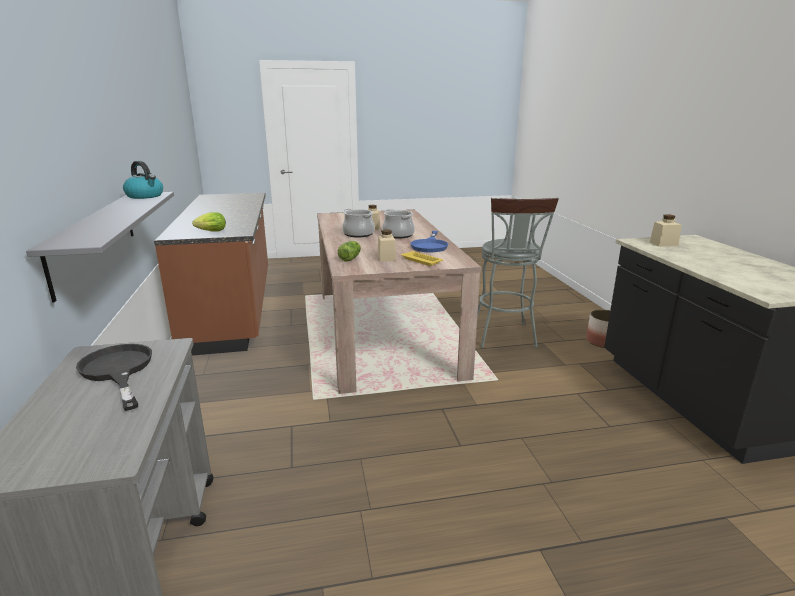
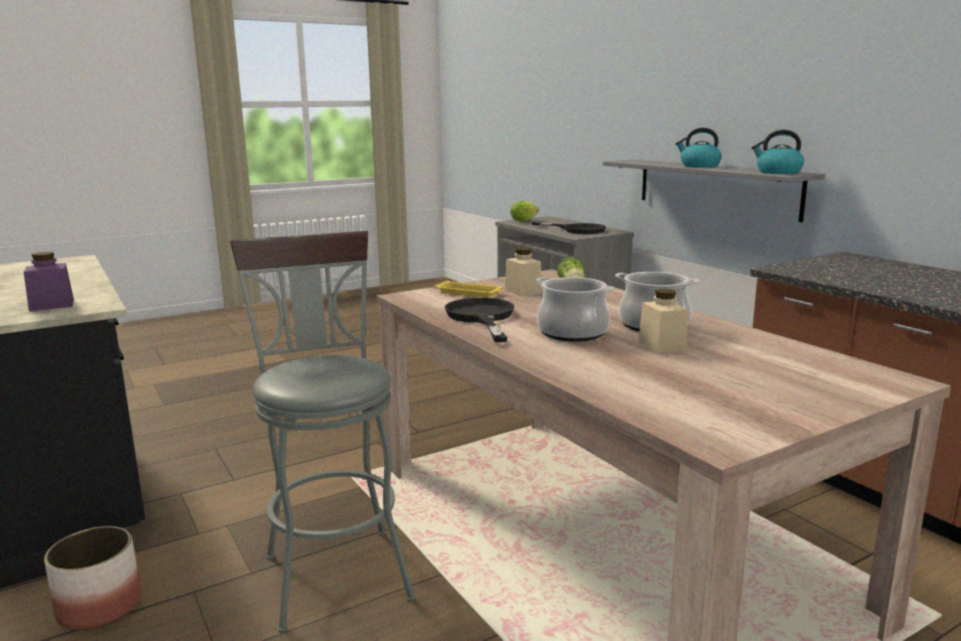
camera: 160 degrees right, 5 degrees down
(116, 214) = (699, 166): none -> kettle
(210, 231) = (831, 265): lettuce -> lettuce (525, 220)
(430, 245) = (481, 317): blue frying pan -> black frying pan
(663, 244) = (52, 305): beige jar -> purple jar

